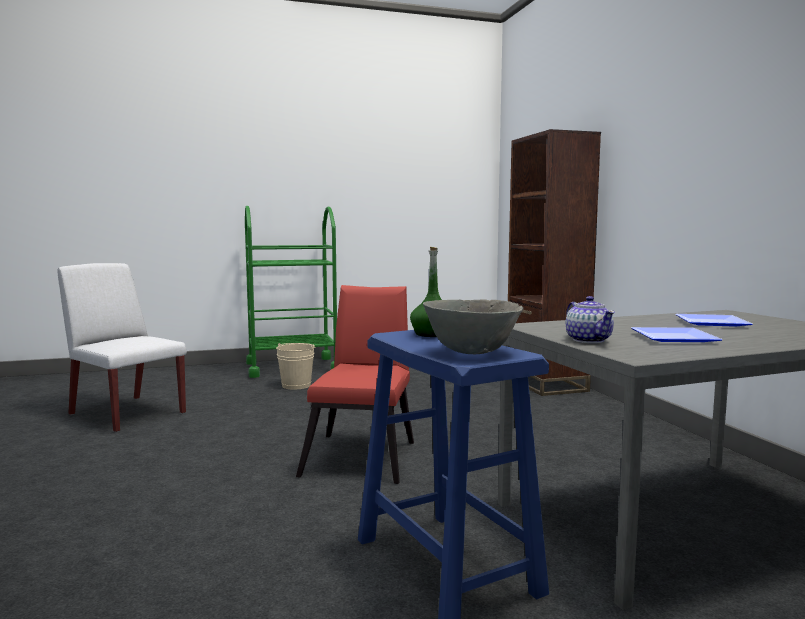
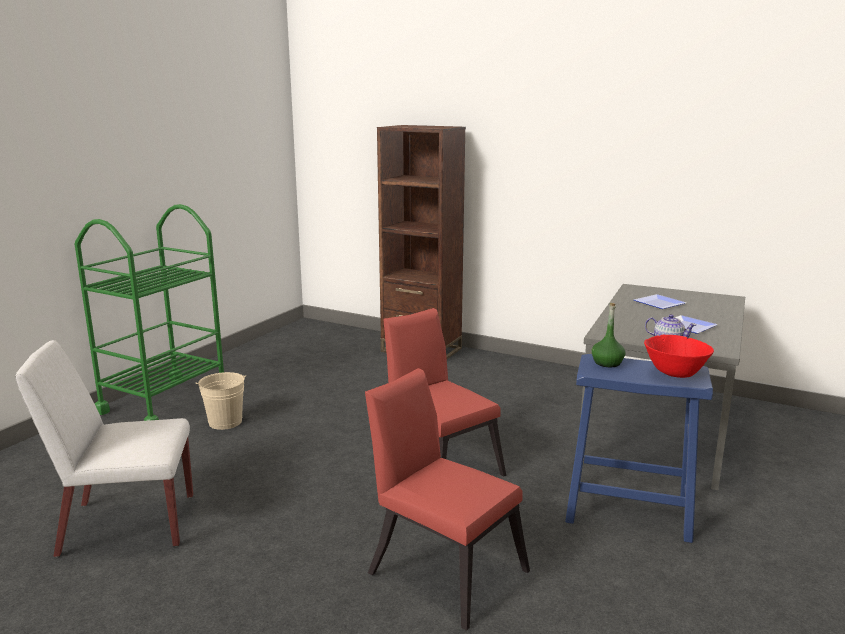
camera: 45 degrees left, 10 degrees up
(191, 515) = (442, 567): none -> red chair
(471, 352) = (675, 374): grey bowl -> red bowl

